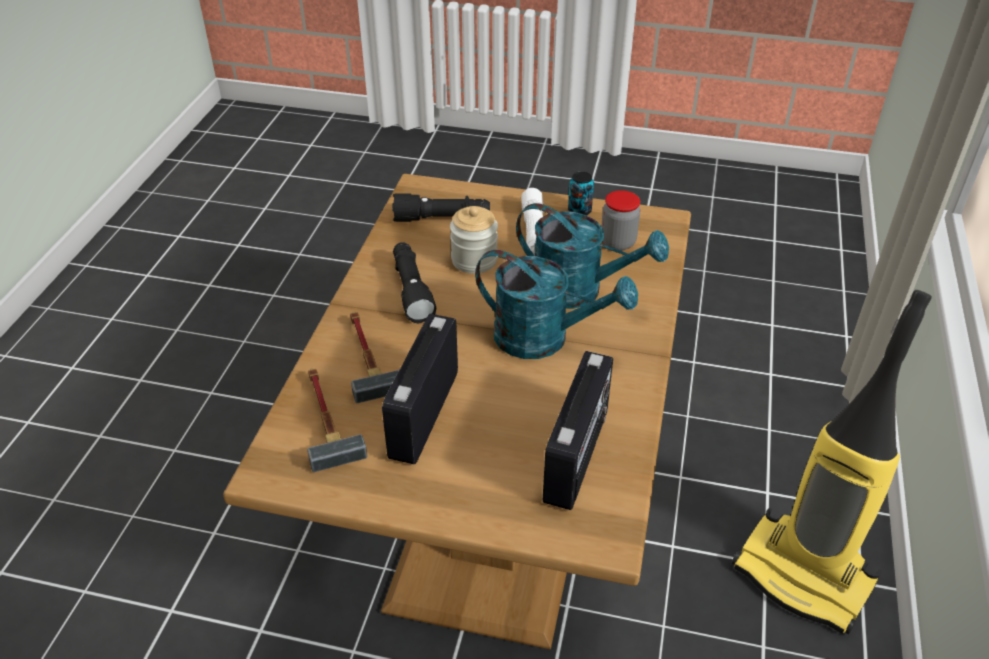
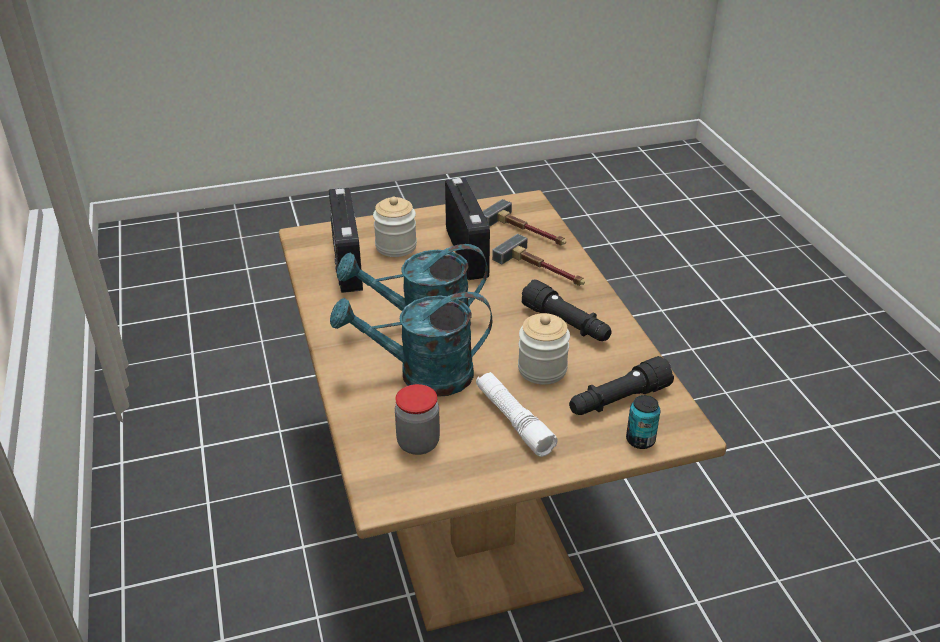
camera: 150 degrees right, 5 degrees down
(499, 462) = (396, 246): none -> jar
(579, 211) = (487, 469): can -> can (640, 440)
(805, 576) = (176, 571): vacuum cleaner -> none

